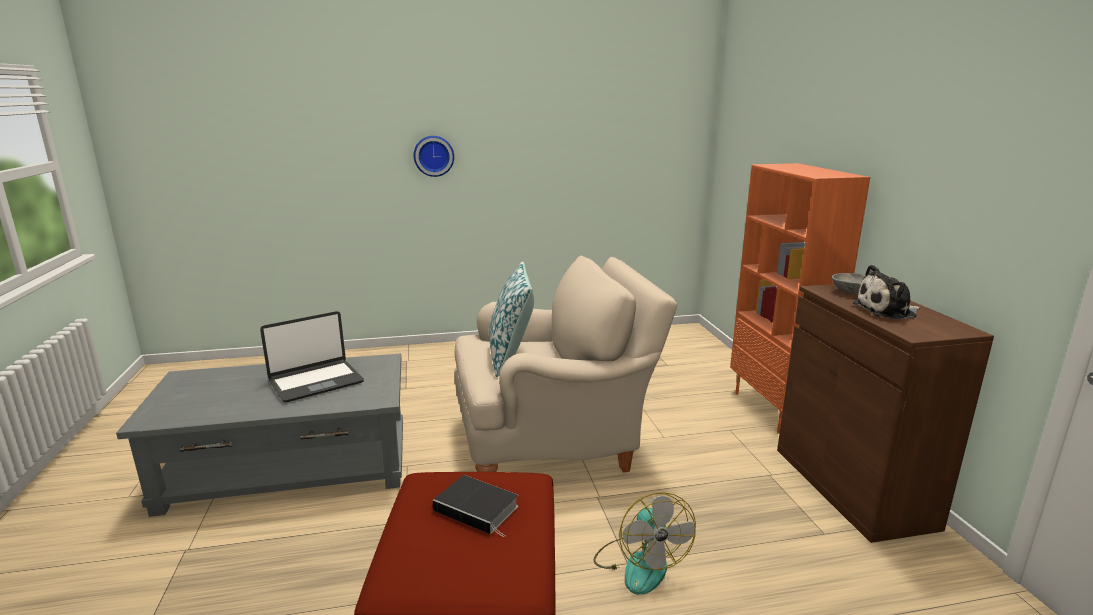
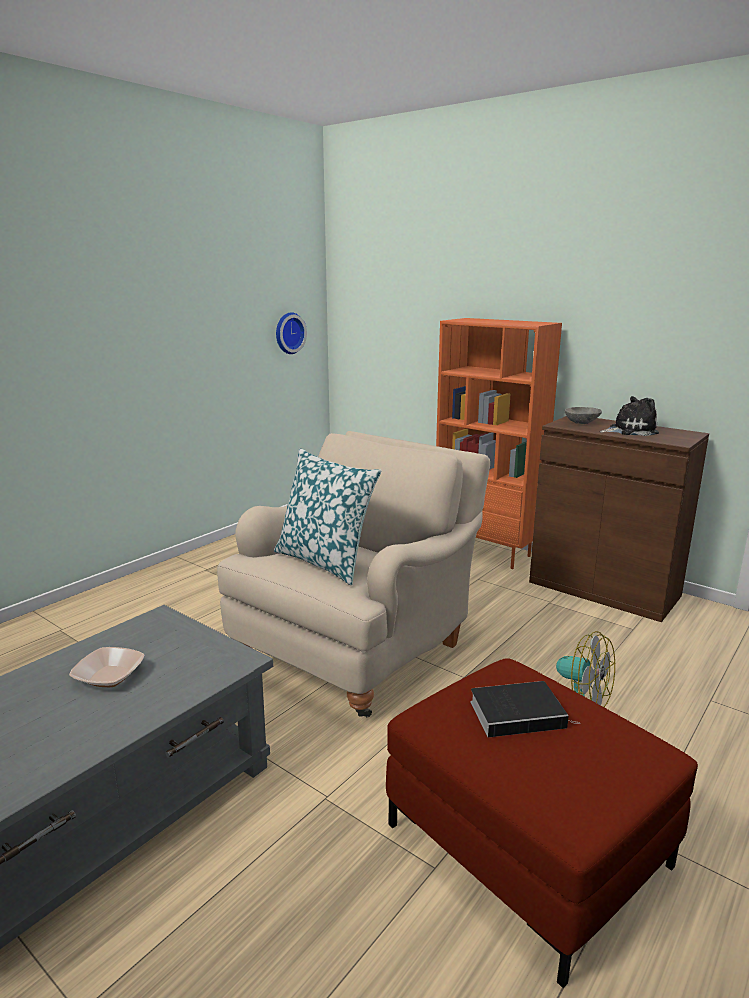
camera: 40 degrees left, 0 degrees up
(316, 382) = (109, 676): laptop -> bowl
(433, 156) = (41, 337): wall clock -> wall clock (288, 333)
(887, 311) = (630, 431): plush toy -> plush toy turned 135 degrees counterclockwise

